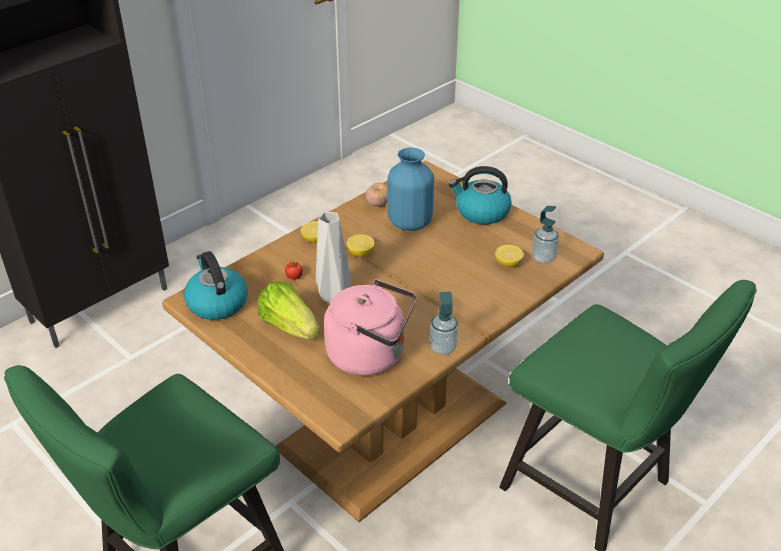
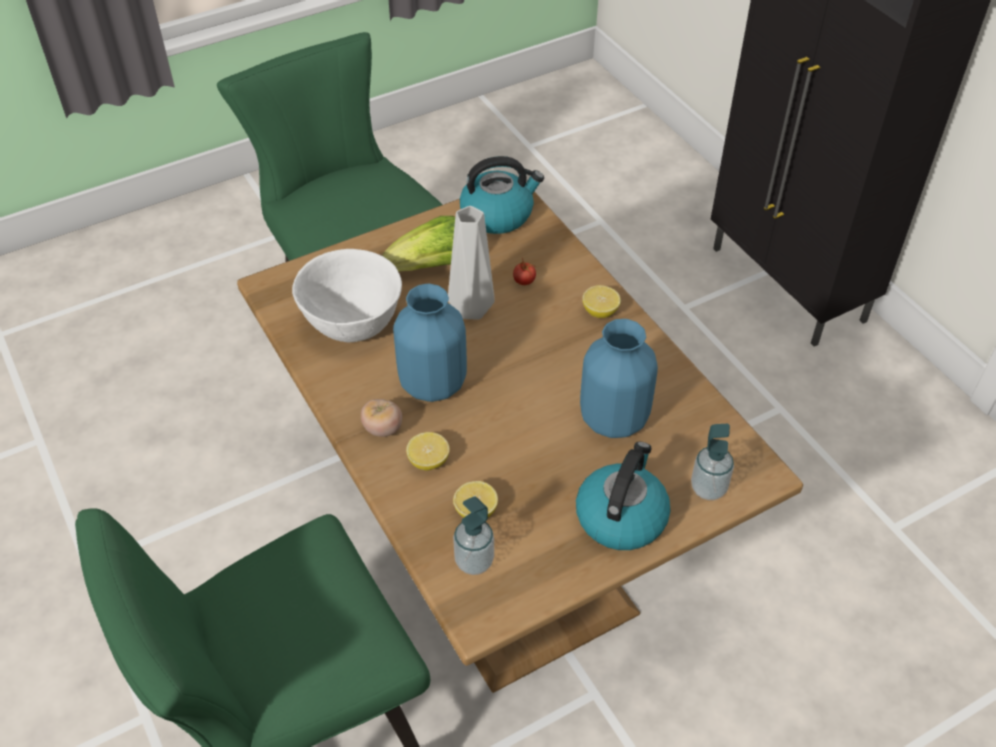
camera: 105 degrees right, 10 degrees up
(360, 253) = (555, 351): lemon -> lemon (428, 461)
(371, 355) = (352, 325): pink kettle -> white bowl
(377, 204) = (673, 392): tomato -> tomato (383, 428)
(413, 301) = (432, 383): none -> blue vase
(443, 348) = (334, 391): soap dispenser -> soap dispenser (708, 488)

